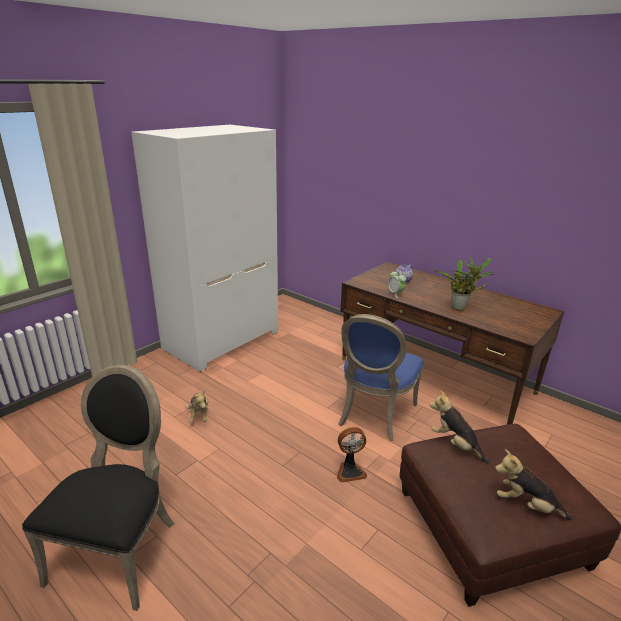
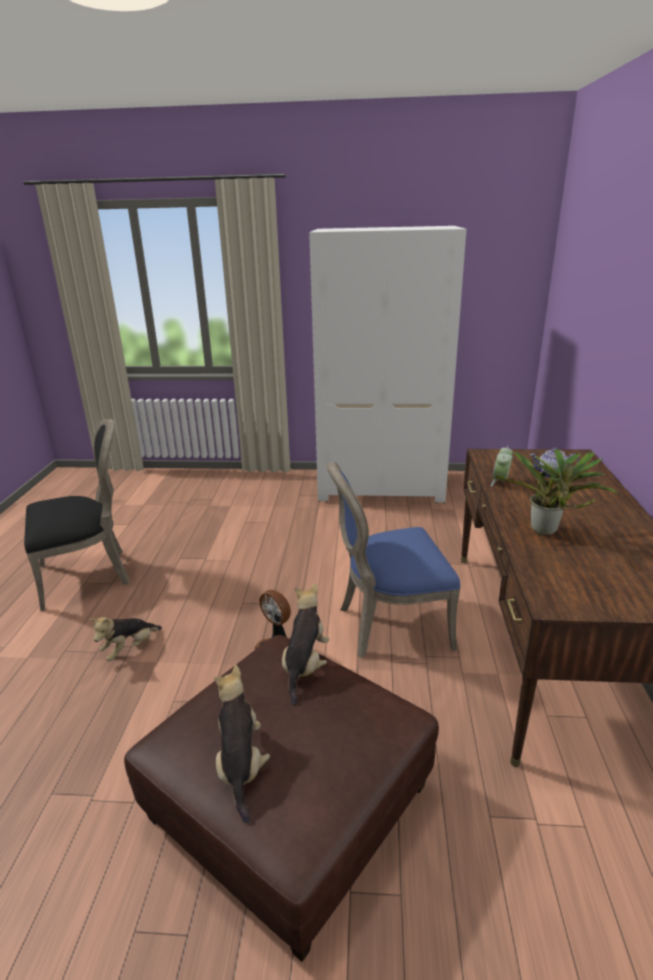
camera: 55 degrees right, 0 degrees up
(199, 415) = (260, 531): plush toy -> plush toy (129, 649)

